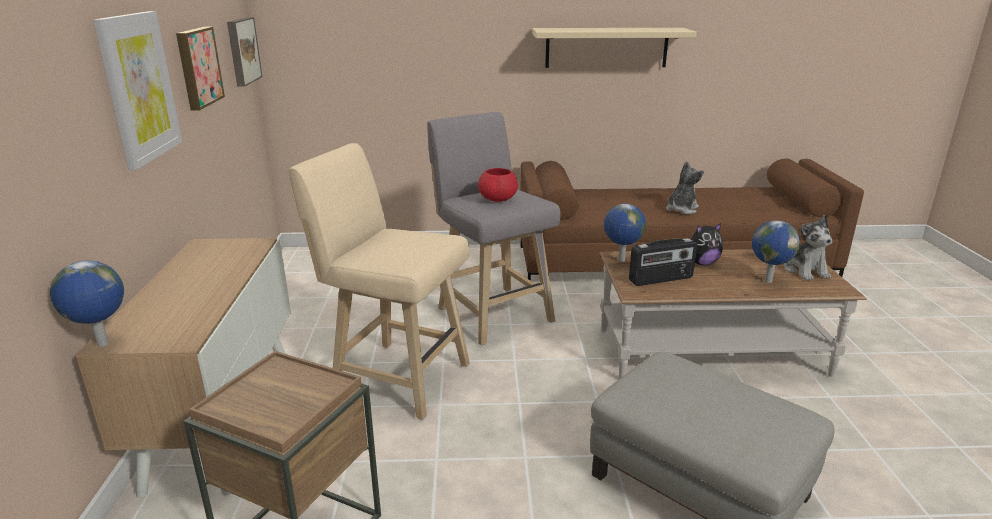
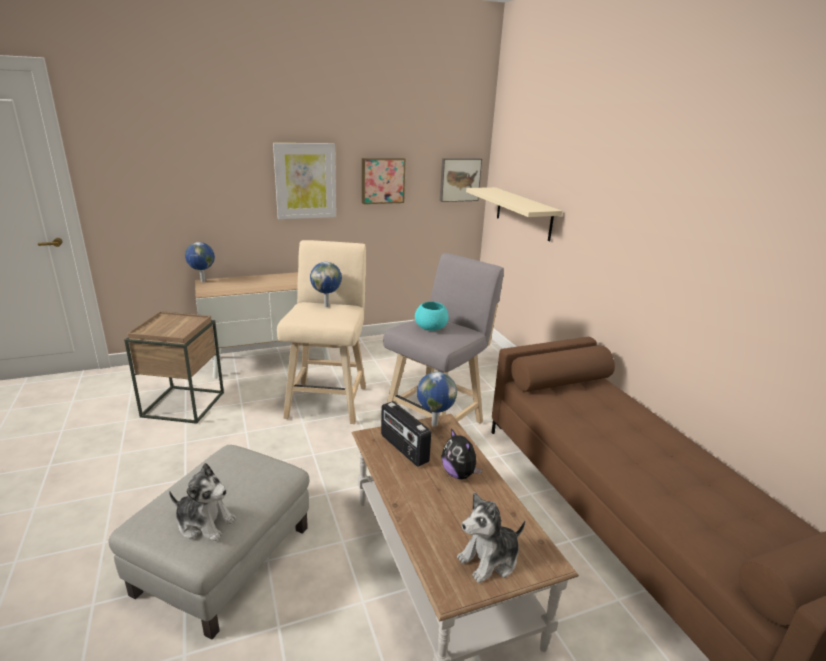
camera: 70 degrees right, 0 degrees up
(498, 199) = (431, 328): red bowl -> turquoise bowl
(606, 47) = (688, 250): beige shelf -> beige shelf (523, 213)
(681, 209) = (623, 459): plush toy -> plush toy (204, 523)
(767, 280) = (439, 523): globe -> globe (327, 305)

